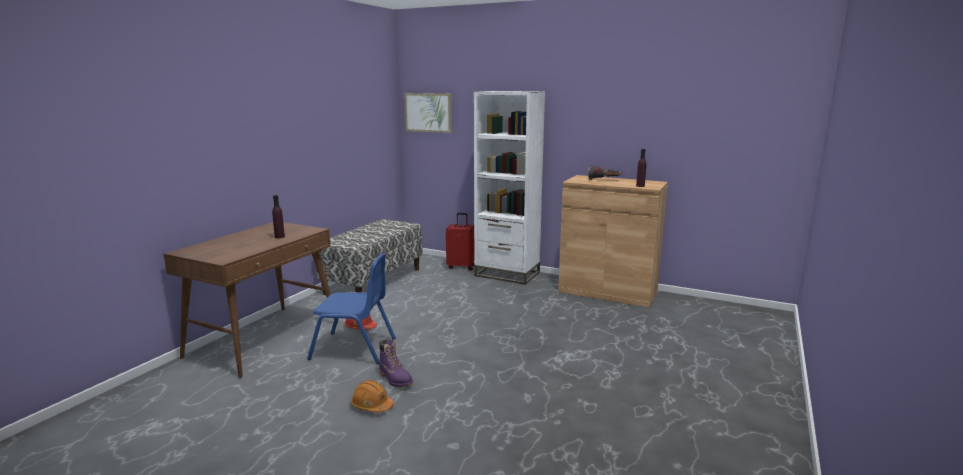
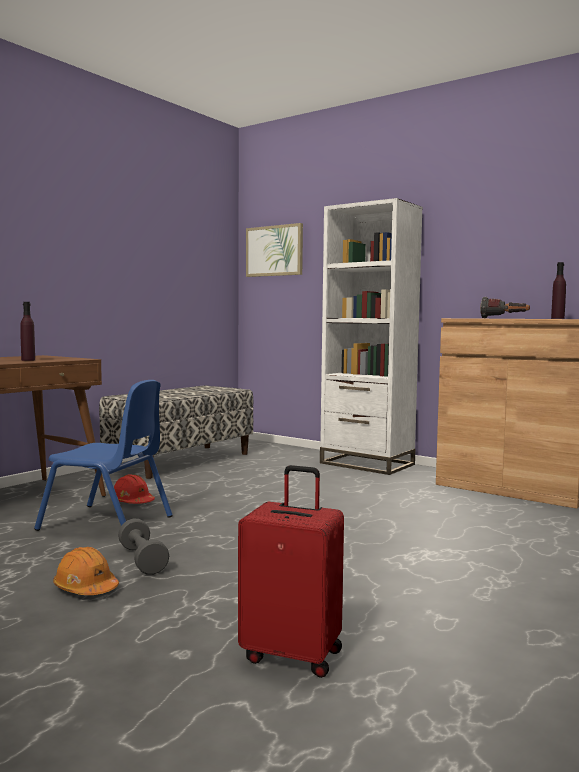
camera: 10 degrees right, 10 degrees down
(395, 379) = (142, 560): purple boot -> grey dumbbell
(461, 267) = (306, 454): red suitcase -> red suitcase (293, 654)

